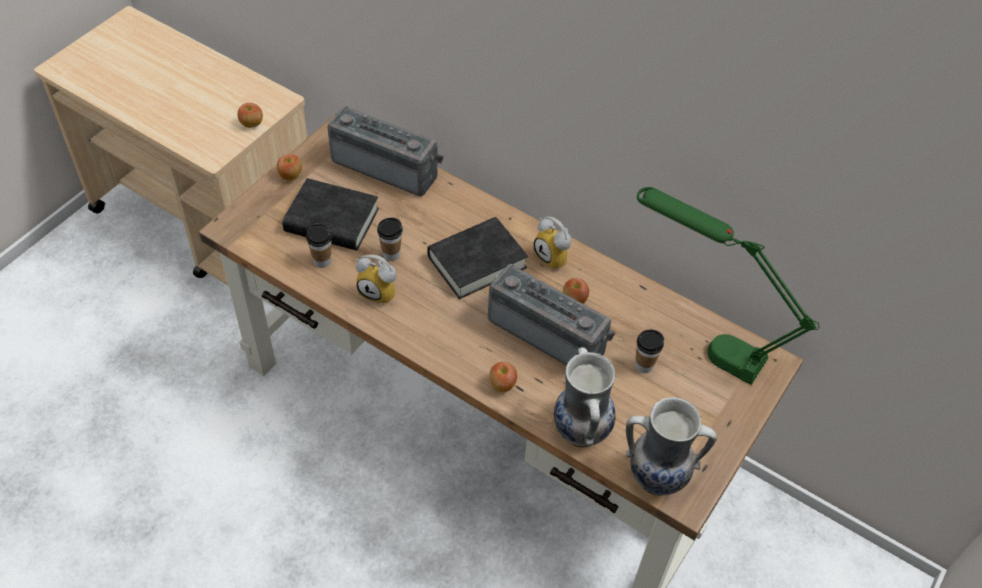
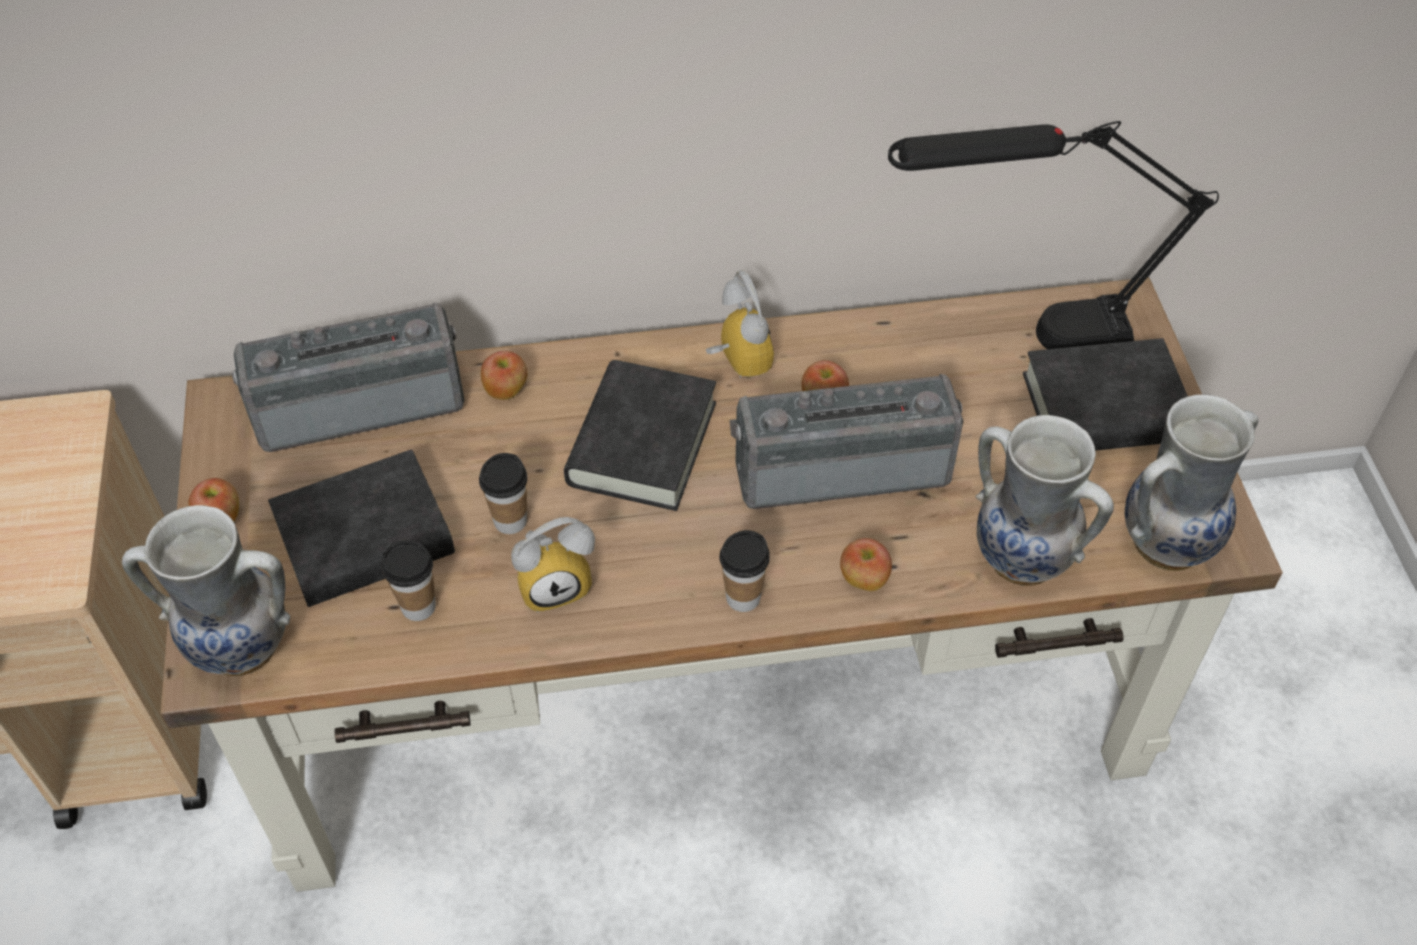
camera: 40 degrees left, 0 degrees up
(247, 229) = (240, 649): none -> vase
(251, 124) = (64, 486): apple -> apple (506, 391)
(555, 257) = (735, 362): alarm clock -> alarm clock turned 120 degrees counterclockwise
(644, 365) = (996, 418): cup -> cup (743, 597)
(700, 340) = (1021, 338): green table lamp -> black table lamp
(702, 399) = (1104, 408): none -> black book

